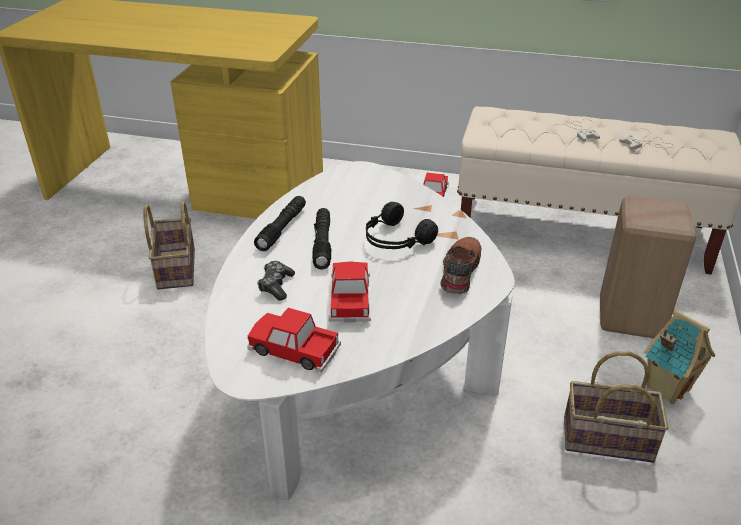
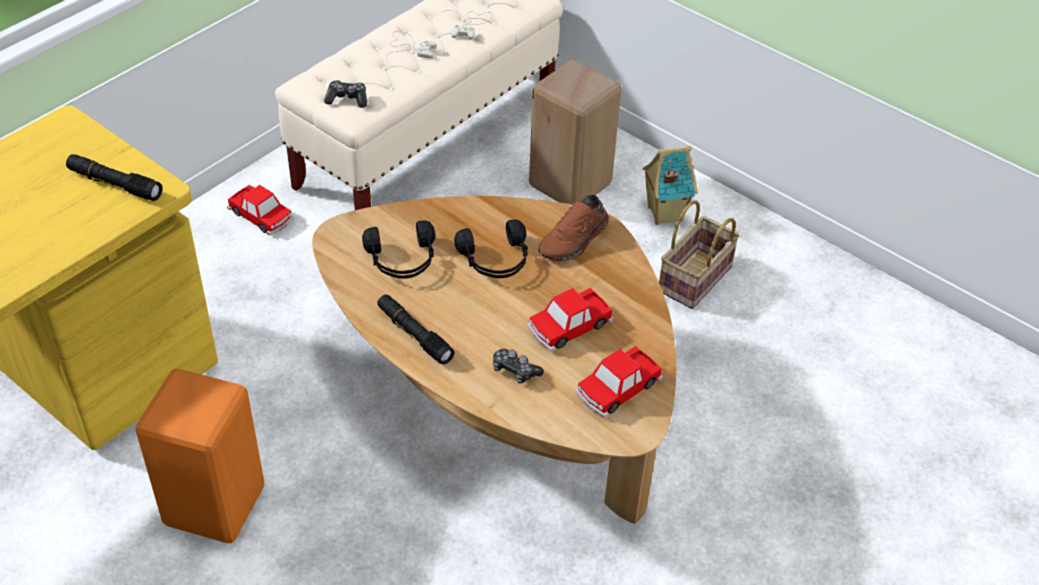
camera: 65 degrees left, 10 degrees up
(175, 268) = (211, 507): basket -> orange stool
(322, 243) = (465, 313): black flashlight -> black flashlight (115, 184)
(350, 299) = (569, 326): toy car -> toy car turned 60 degrees counterclockwise
(355, 201) = (402, 261): none -> black headphones
(356, 365) = (505, 400): white coffee table -> brown coffee table
(458, 271) = (575, 241): brown shoe -> brown shoe turned 90 degrees counterclockwise
(493, 127) = (347, 99): none -> game controller

